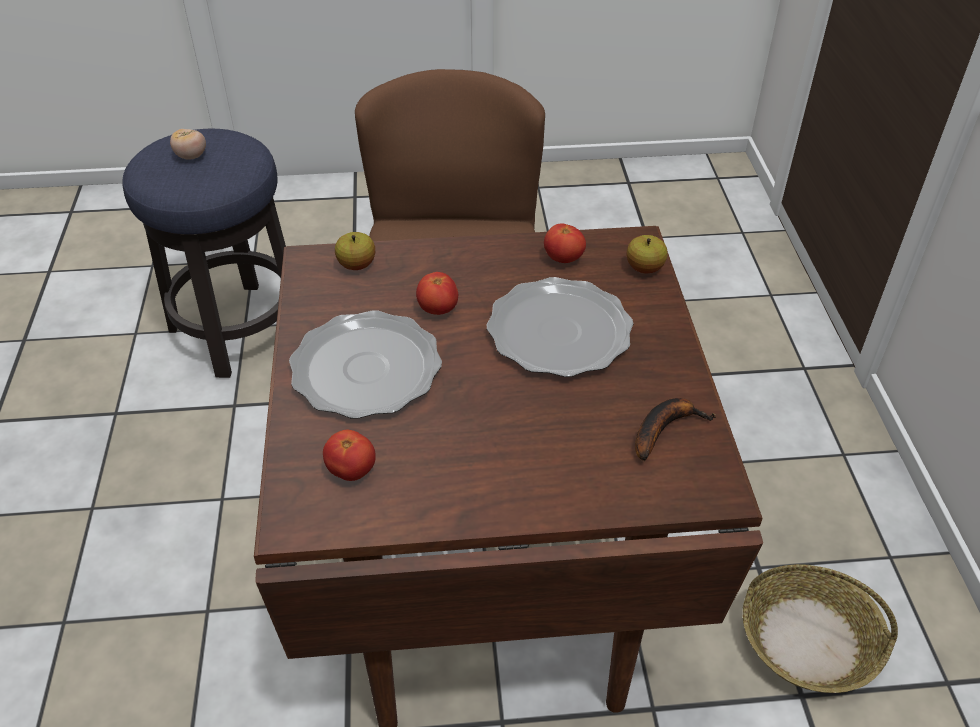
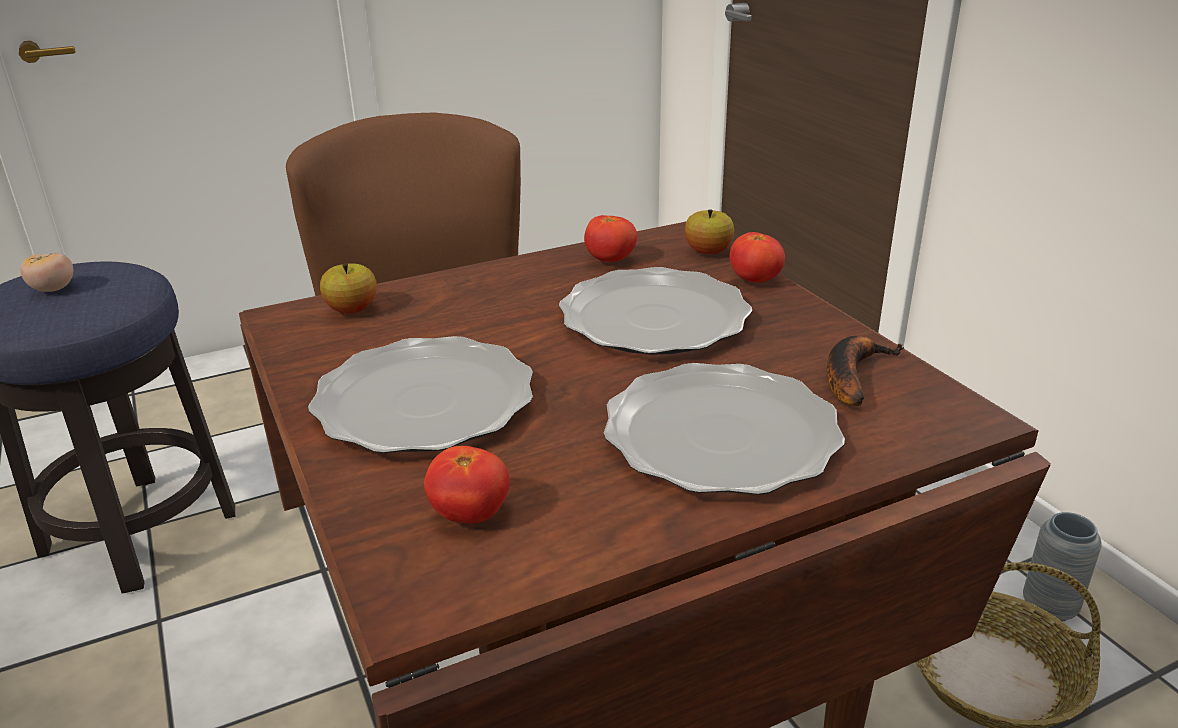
camera: 20 degrees left, 15 degrees down
(438, 309) = (487, 328): tomato -> tomato (755, 281)
(537, 456) = (720, 436): none -> plate
(895, 601) = (1049, 607): none -> grey vase

